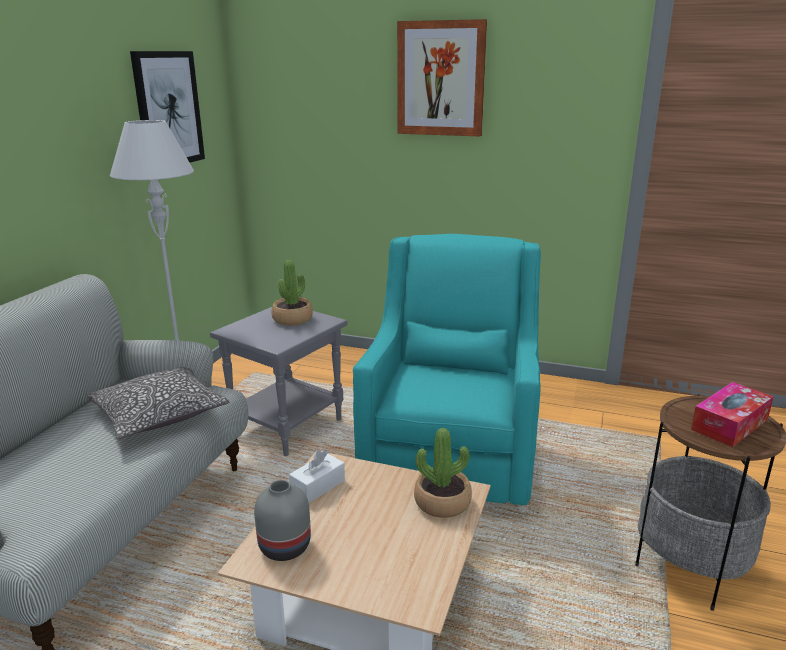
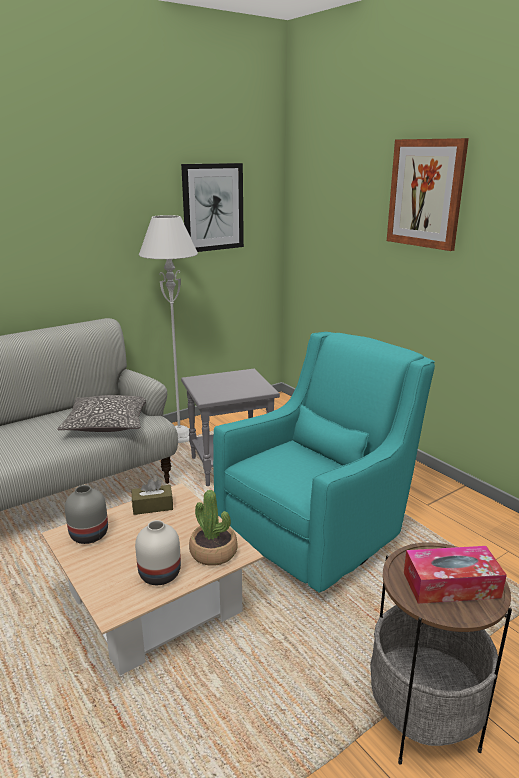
camera: 35 degrees right, 0 degrees up
(292, 319) = (243, 382): potted plant -> none
(318, 486) = (152, 506): white tissue box -> brown tissue box
(420, 546) = (161, 574): none -> white vase

